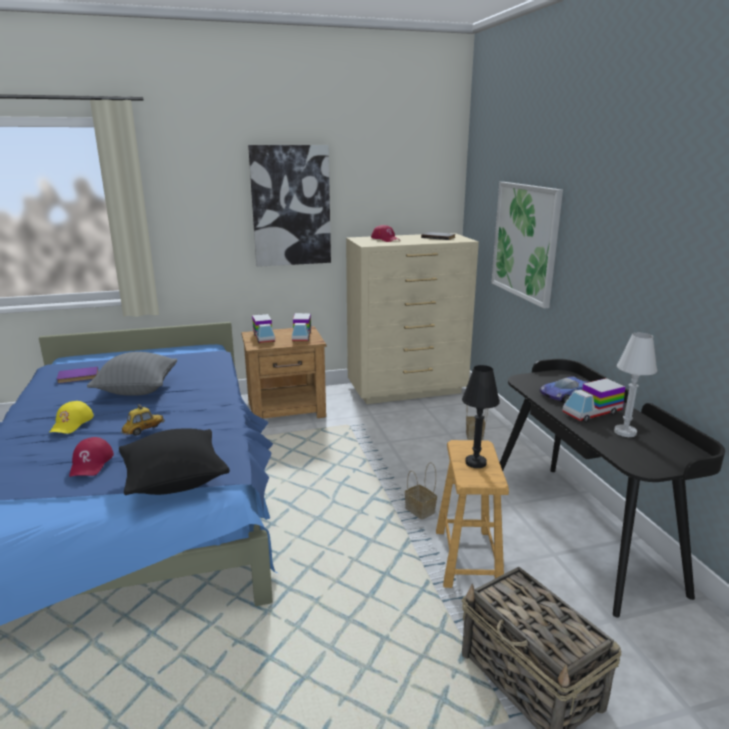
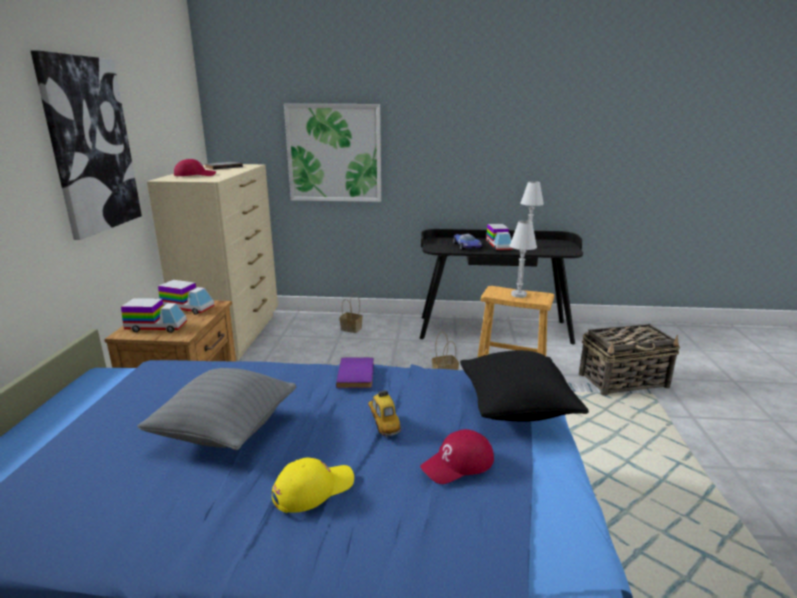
camera: 70 degrees left, 0 degrees up
(72, 423) = (313, 488): yellow cap -> yellow cap turned 60 degrees counterclockwise
(78, 377) = (77, 500): purple book -> purple book (357, 374)
(91, 463) = (458, 464): red cap -> red cap turned 135 degrees clockwise
(475, 462) = (518, 295): black table lamp -> white table lamp

